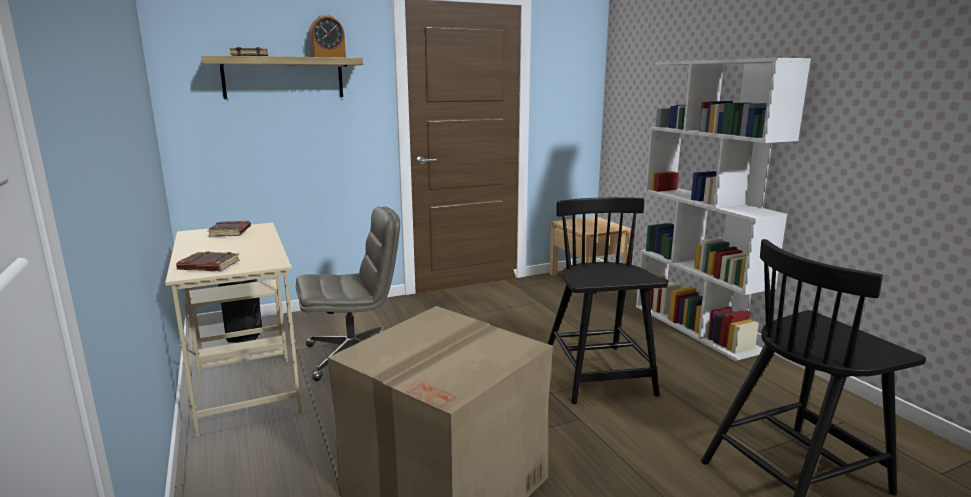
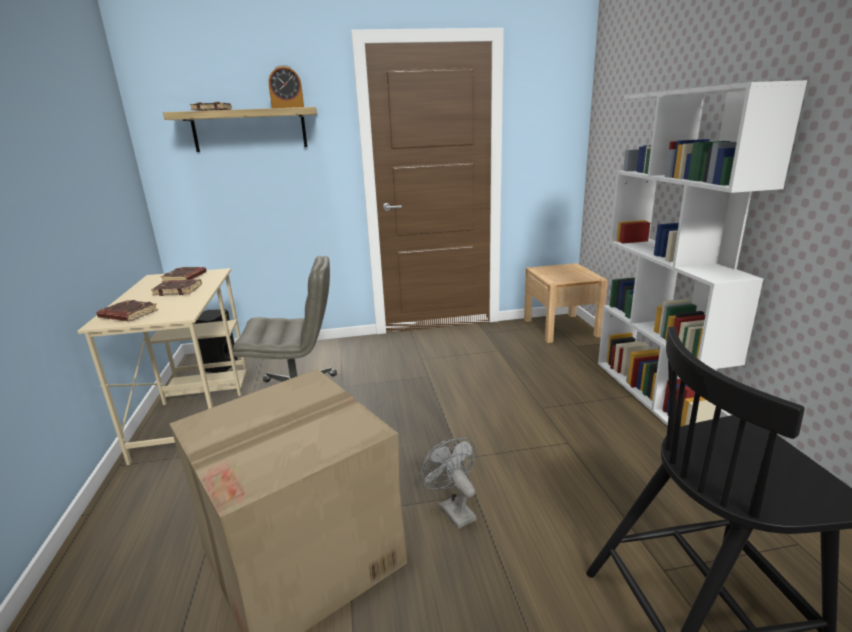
camera: 15 degrees right, 5 degrees up
(239, 243) = (179, 290): none -> brown book
(566, 432) = (452, 509): none -> grey fan
(598, 374) = (519, 442): black chair -> none

